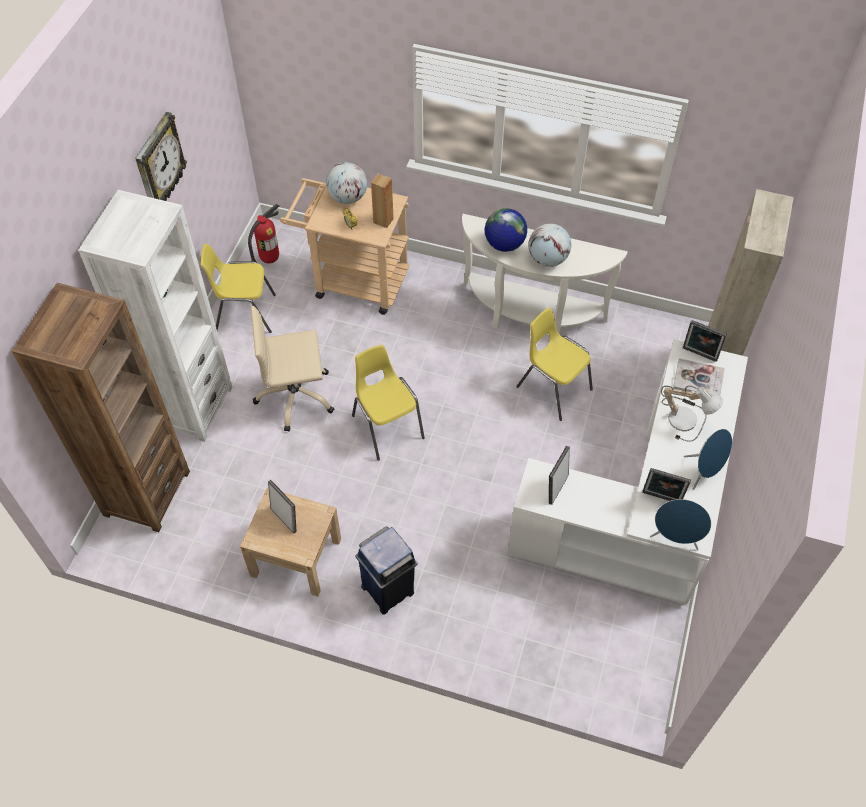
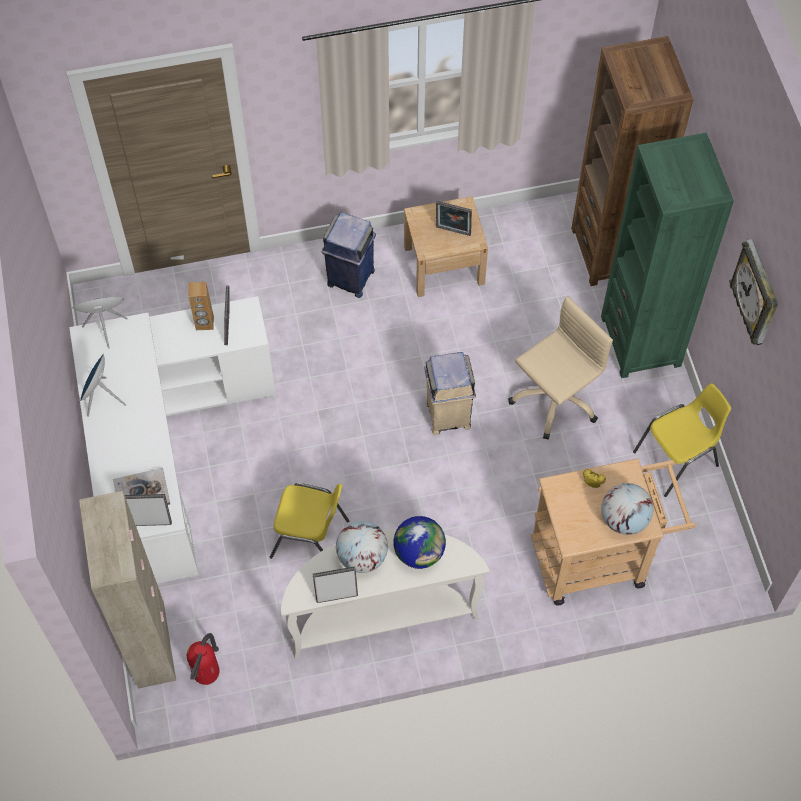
camera: 150 degrees right, 5 degrees up
(192, 406) = (641, 341): white bookcase -> green bookcase
(269, 259) = (707, 537): fire extinguisher -> fire extinguisher (208, 675)
(383, 220) = (564, 509): brown speaker -> brown speaker (204, 323)
(387, 426) = (448, 414): yellow chair -> beige trash can
(661, 499) = (131, 355): picture frame -> picture frame (336, 595)
(685, 417) = (139, 445): table lamp -> none

